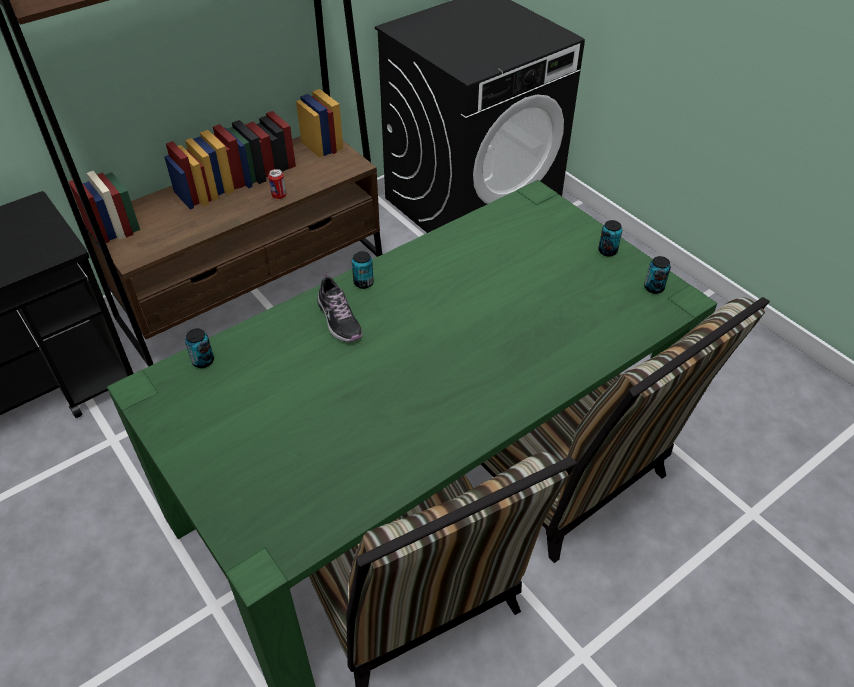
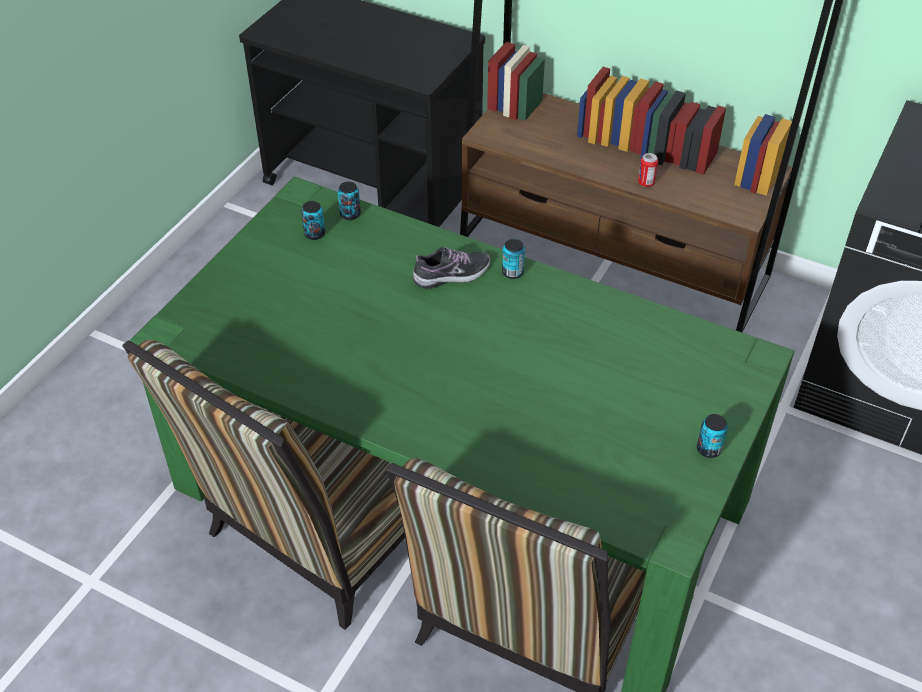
camera: 65 degrees right, 0 degrees up
(339, 319) = (451, 275): shoe -> shoe turned 150 degrees counterclockwise
(654, 288) = (673, 508): can -> can (314, 234)

